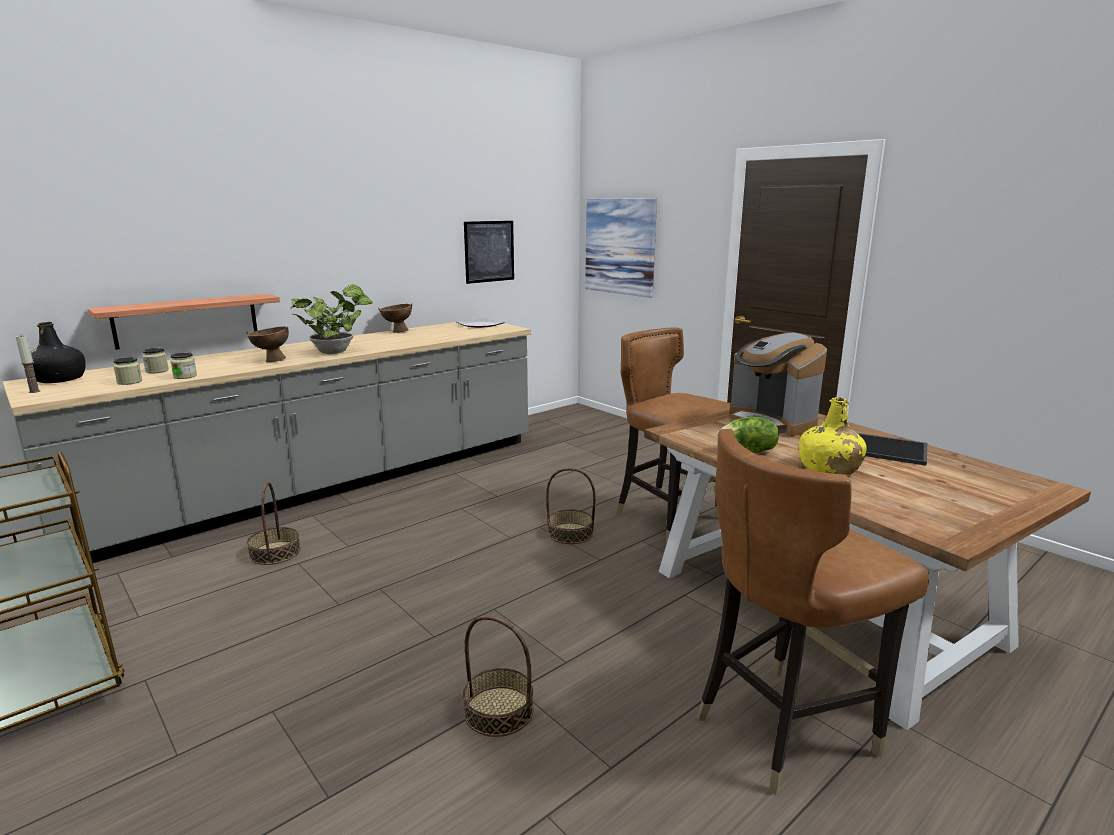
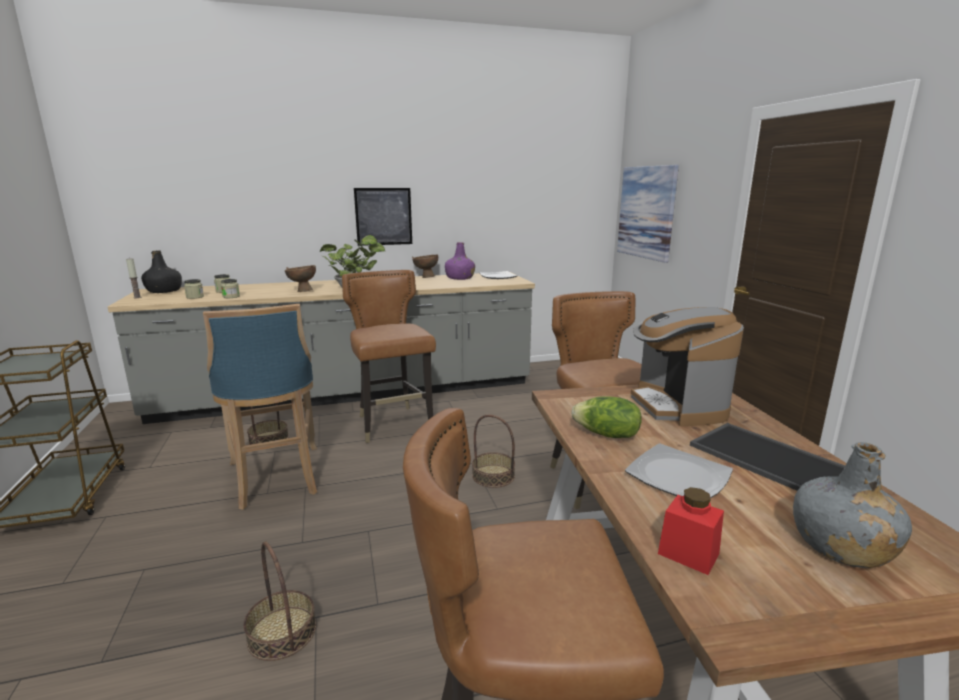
camera: 25 degrees right, 0 degrees up
(187, 320) = (262, 256): shelf -> none
(334, 588) = (276, 478): none -> blue stool
(416, 508) = (393, 424): none -> brown chair
(440, 330) = (460, 278): none -> purple bottle
(489, 251) = (521, 213): picture -> picture (383, 216)
(828, 469) = (676, 476): yellow bottle -> plate
(889, 510) = (688, 553): none -> red jar
(960, 487) = (840, 545): none -> grey bottle

